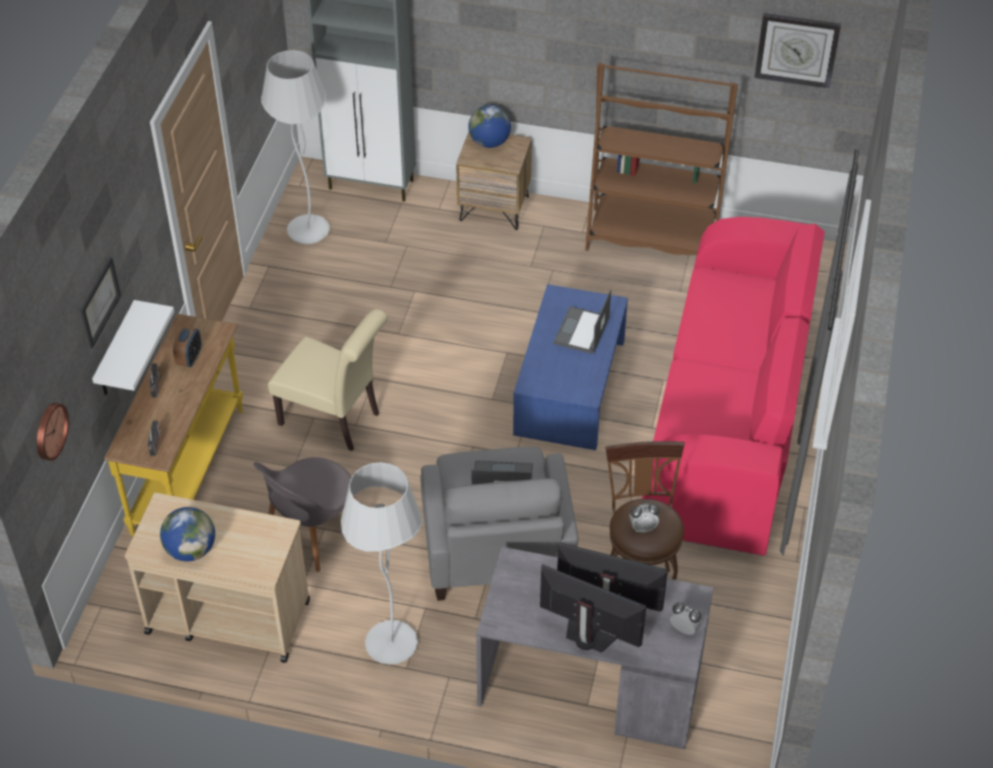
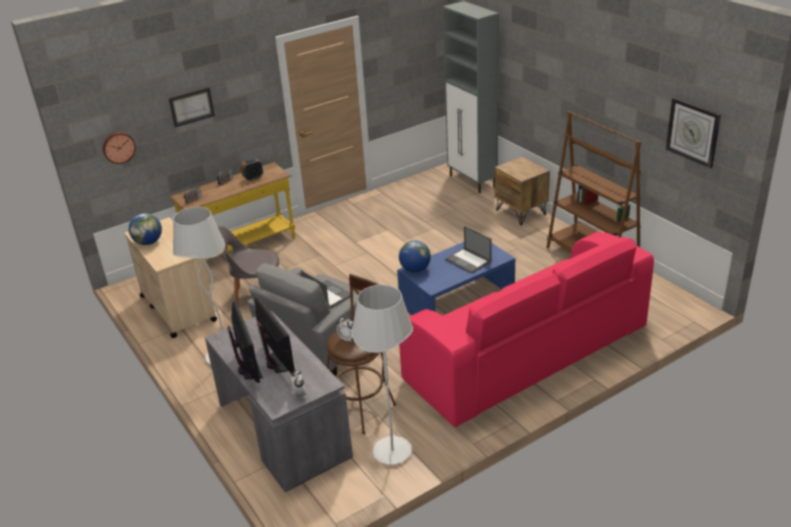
camera: 45 degrees right, 15 degrees down
(116, 352) = (204, 147): white shelf -> none
(308, 231) = (418, 187): white floor lamp -> white floor lamp (392, 452)
(335, 420) = (327, 260): beige chair -> none
(489, 142) = (523, 165): globe -> globe (415, 269)
(581, 331) = (468, 261): laptop -> laptop turned 105 degrees counterclockwise

